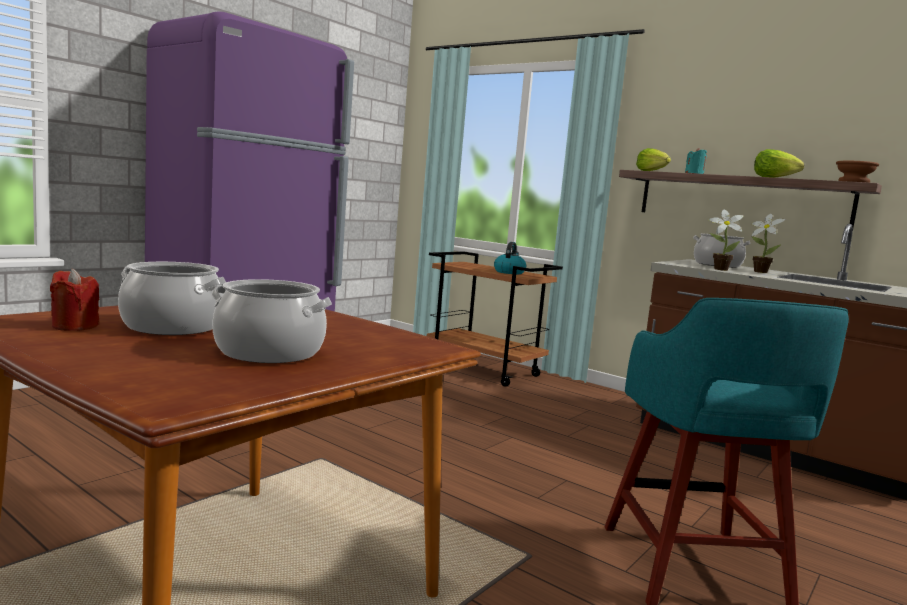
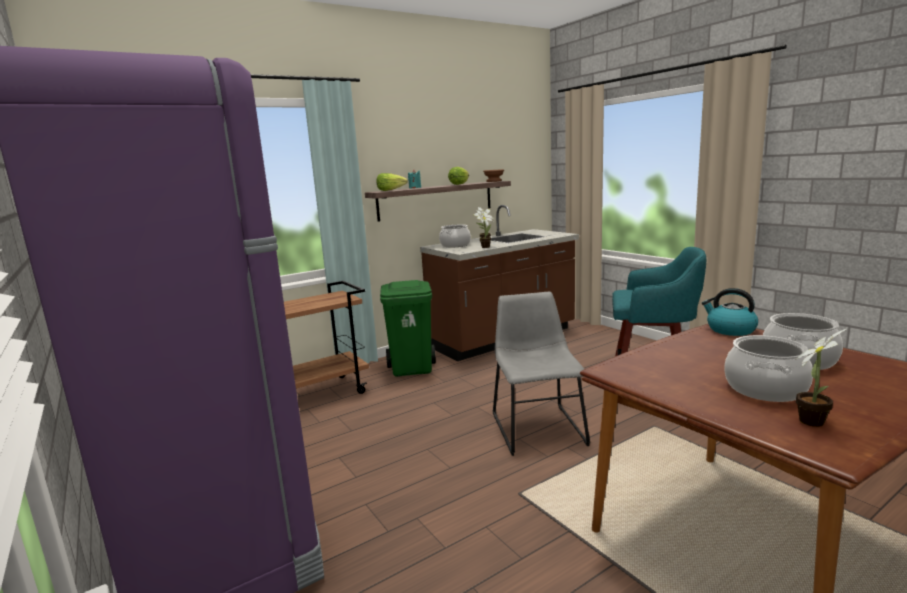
camera: 70 degrees left, 5 degrees up
(74, 326) = (812, 420): red candle -> potted plant
(478, 469) = (537, 427): none -> grey chair
(509, 272) = (320, 301): kettle -> kettle (730, 330)
(589, 402) = (412, 369): none -> green trash can

